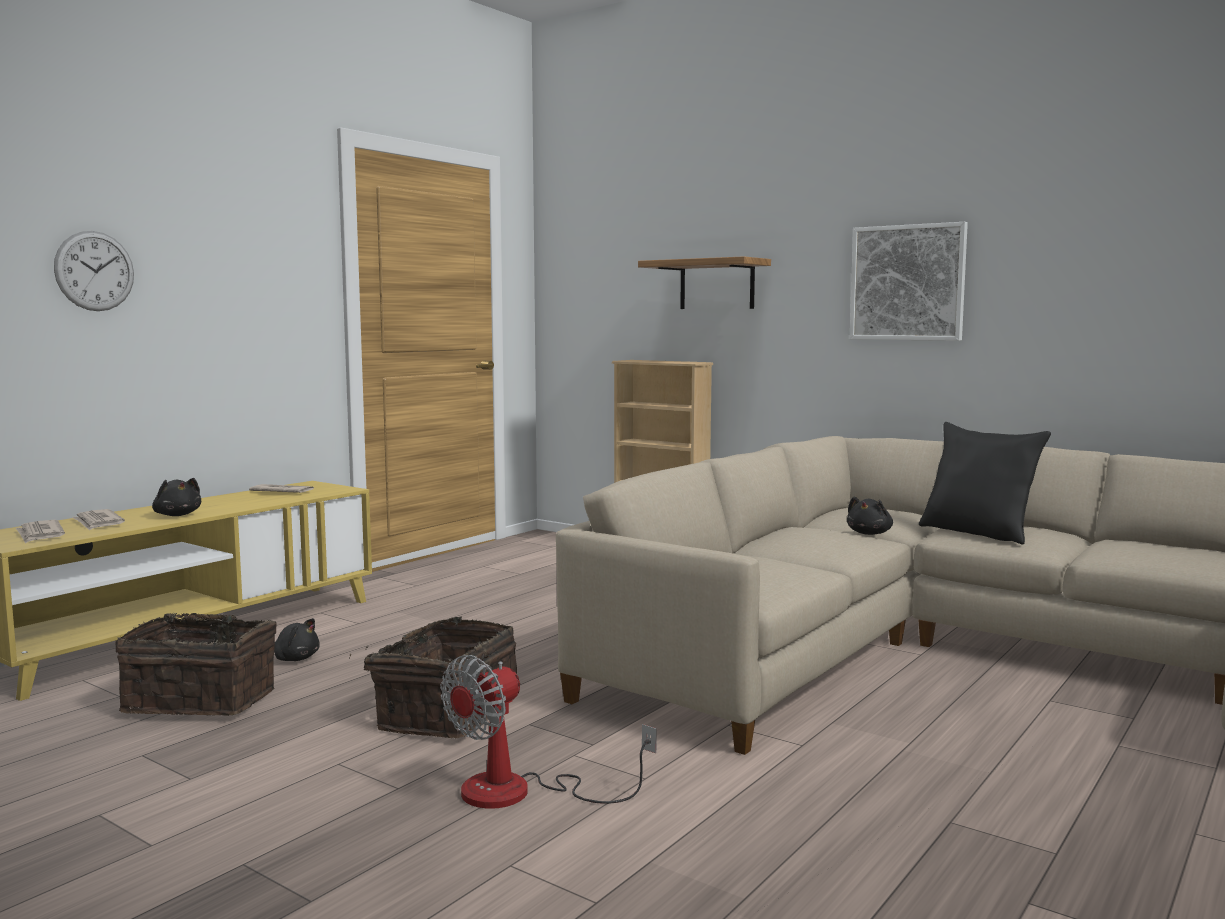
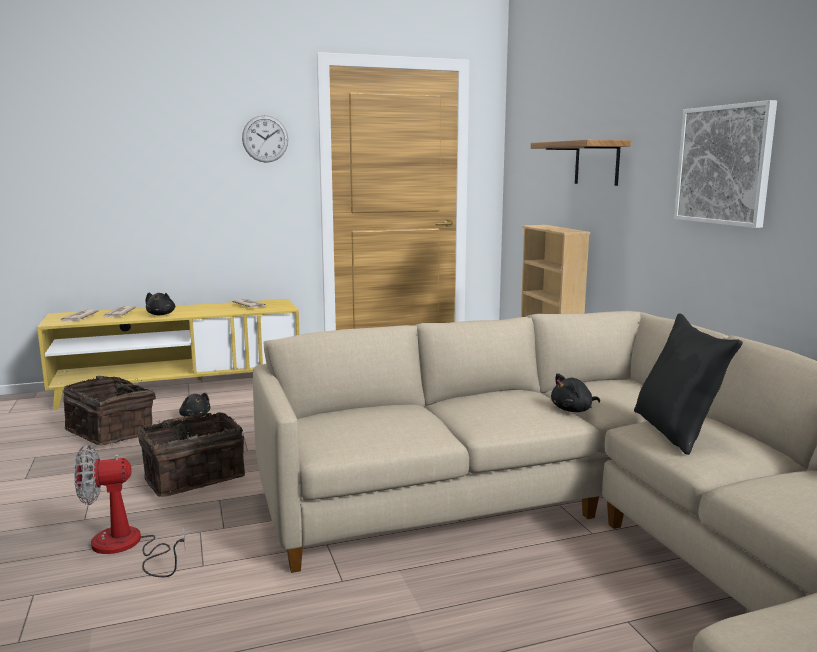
camera: 35 degrees right, 5 degrees up
(94, 271) = (133, 161): wall clock -> wall clock (265, 139)

